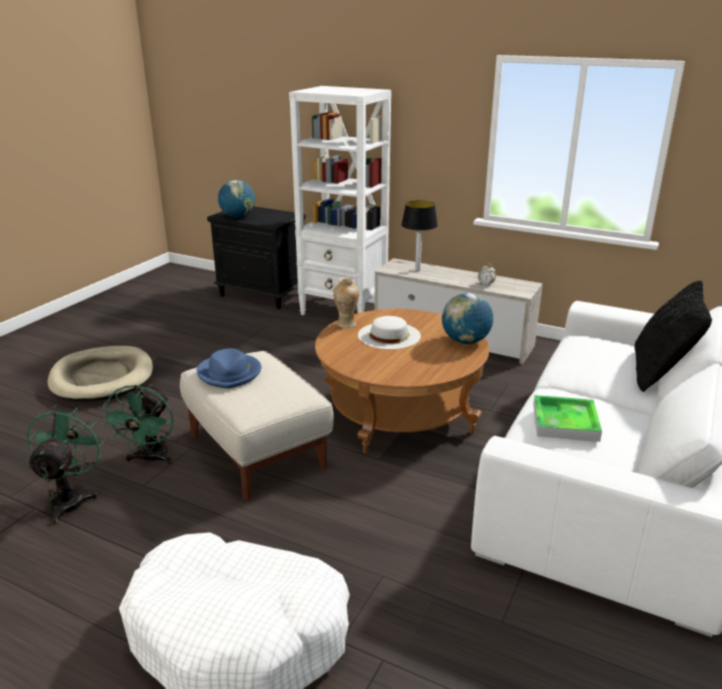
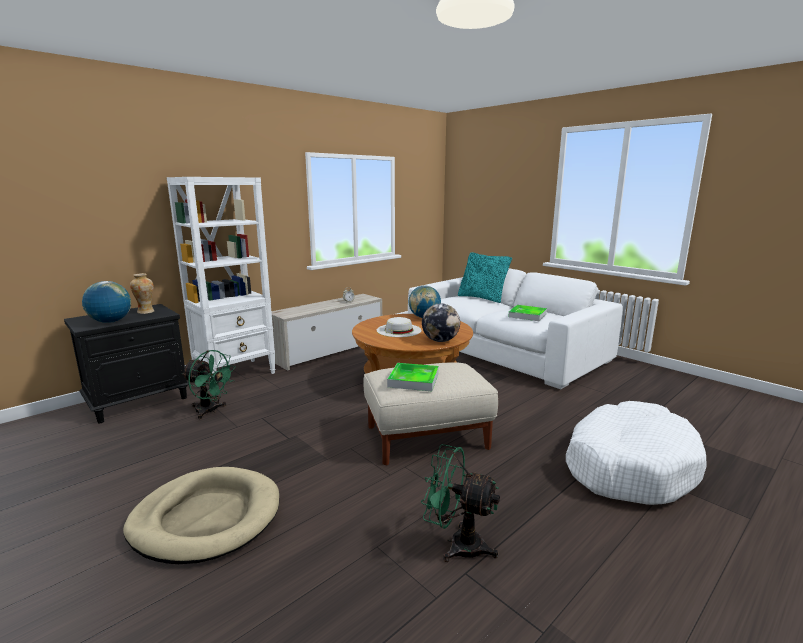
camera: 70 degrees left, 10 degrees down
(150, 459) = (411, 490): green fan -> green fan (210, 411)
(230, 373) = (413, 380): blue hat -> tray
(346, 324) = (368, 337): vase -> vase (146, 312)
(365, 367) = (440, 341): none -> globe
(417, 270) = (300, 310): table lamp -> none
(661, 372) = (483, 297): black pillow -> turquoise pillow

